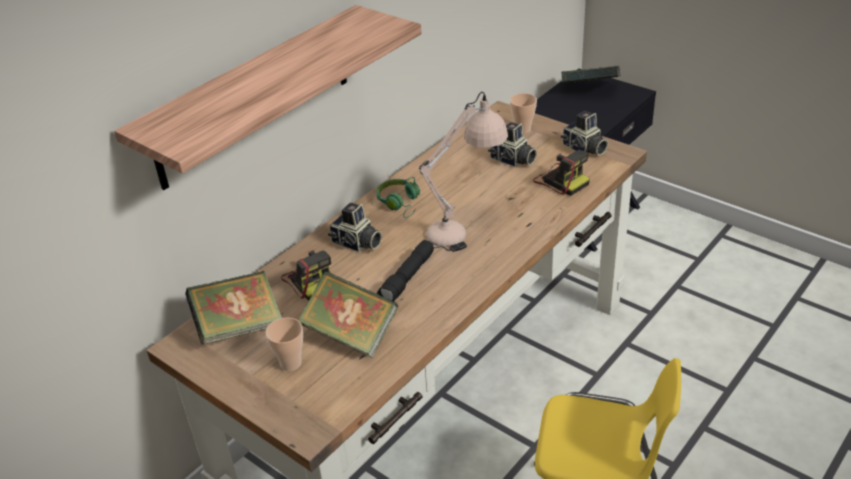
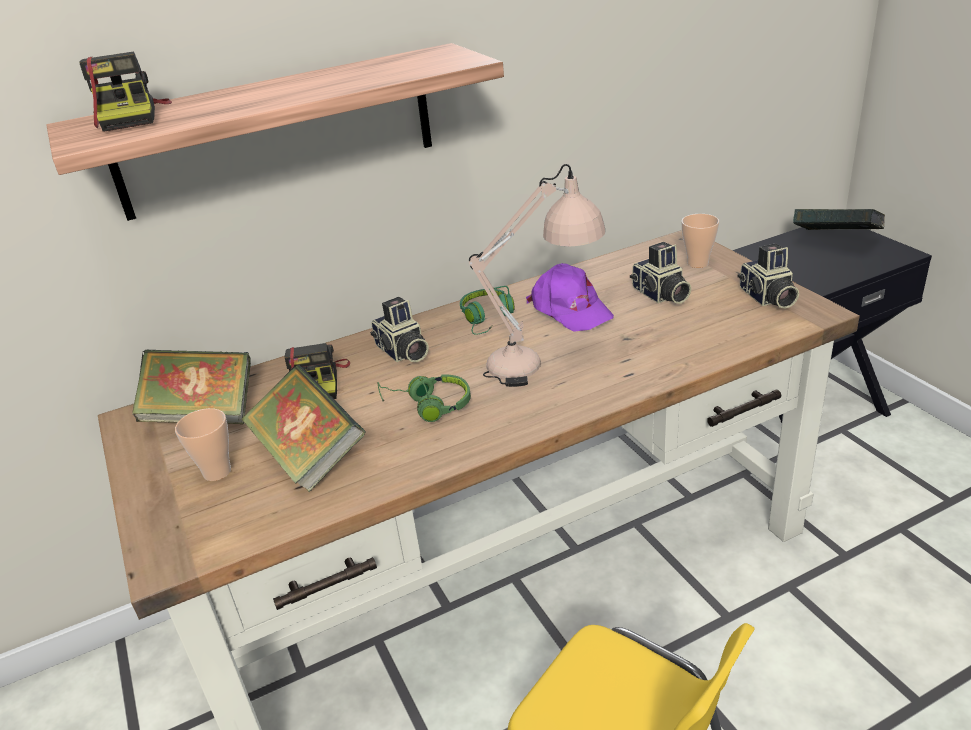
camera: 25 degrees right, 5 degrees down
(408, 278) = (428, 406): black flashlight -> green headphones
(456, 184) = (570, 309): none -> purple cap
(560, 181) = (708, 330): camera -> camera (132, 117)

